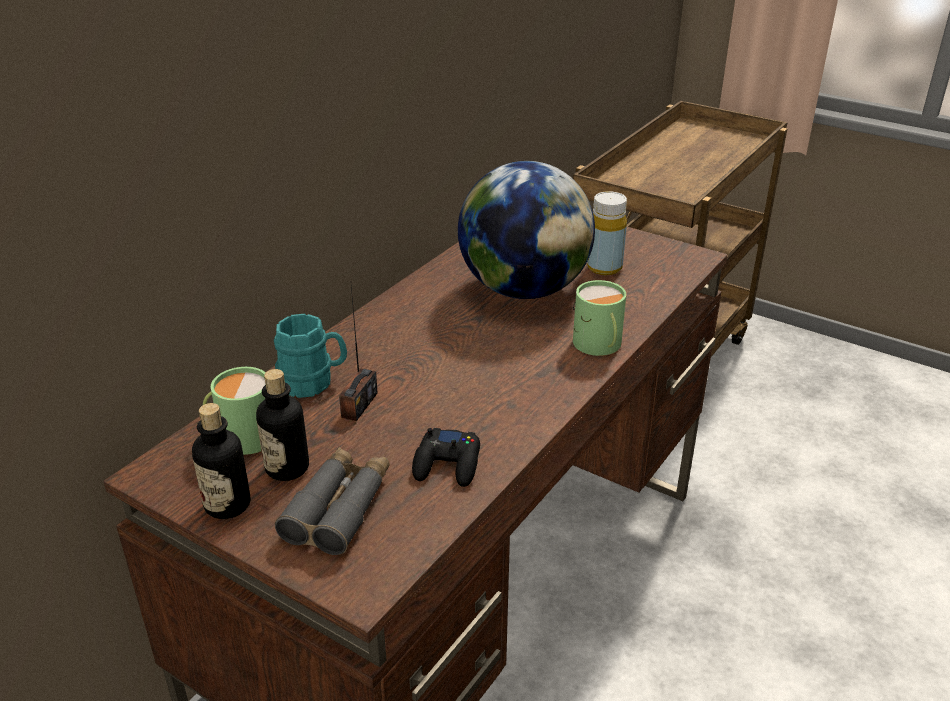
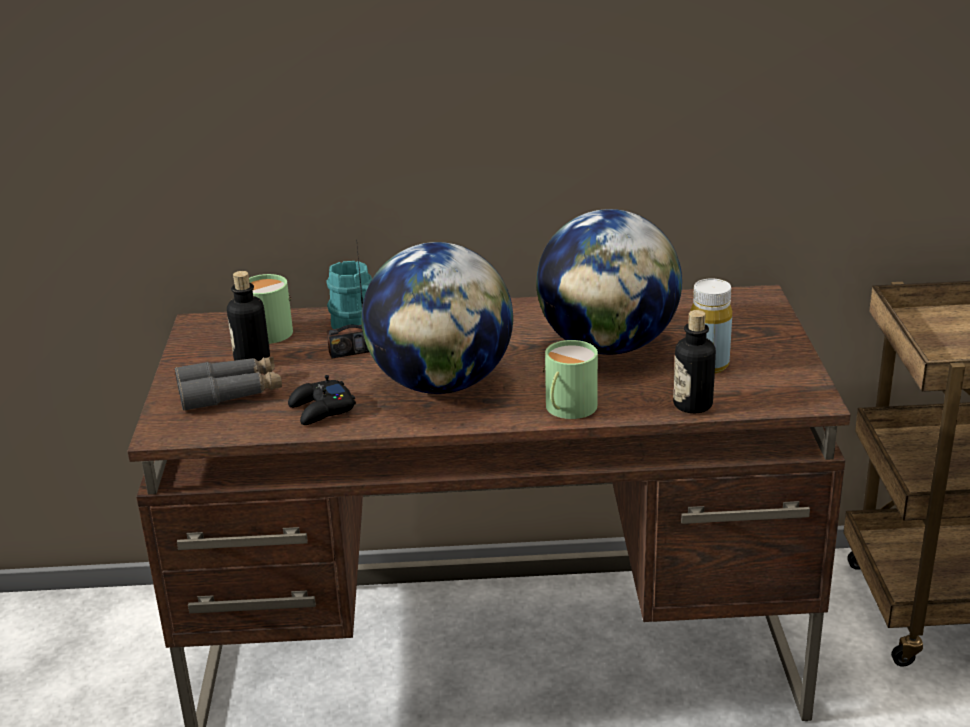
camera: 55 degrees right, 5 degrees down
(227, 504) = (195, 358): bottle -> bottle (692, 405)
(484, 383) = (441, 383): none -> globe

